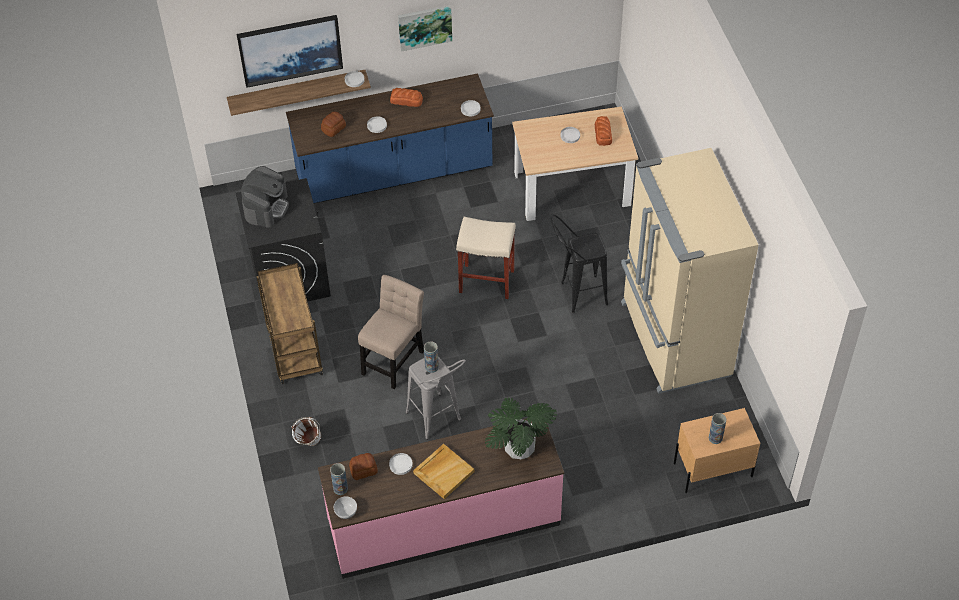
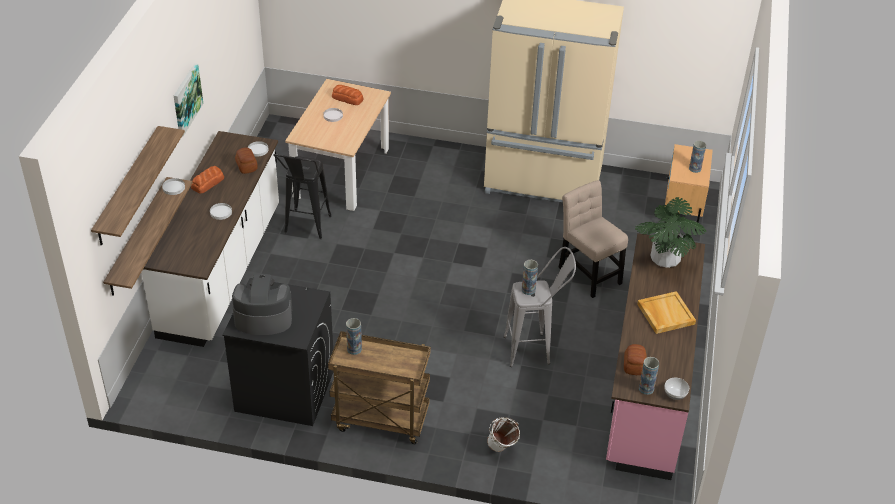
camera: 65 degrees left, 10 degrees down
(266, 207) = (263, 318): coffee machine -> coffee machine turned 45 degrees counterclockwise
(288, 281) = (354, 349): none -> vase
(290, 49) = (127, 186): picture -> shelf
(334, 129) = (197, 241): bread -> bread (247, 166)
(394, 174) = (222, 271): blue counter -> white counter
(394, 359) = (443, 352): beige chair -> beige chair (588, 273)
(400, 464) = (641, 338): white plate -> none
(487, 281) = (400, 259): beige stool -> none
(576, 296) = (458, 215): black stool -> black stool (305, 230)

